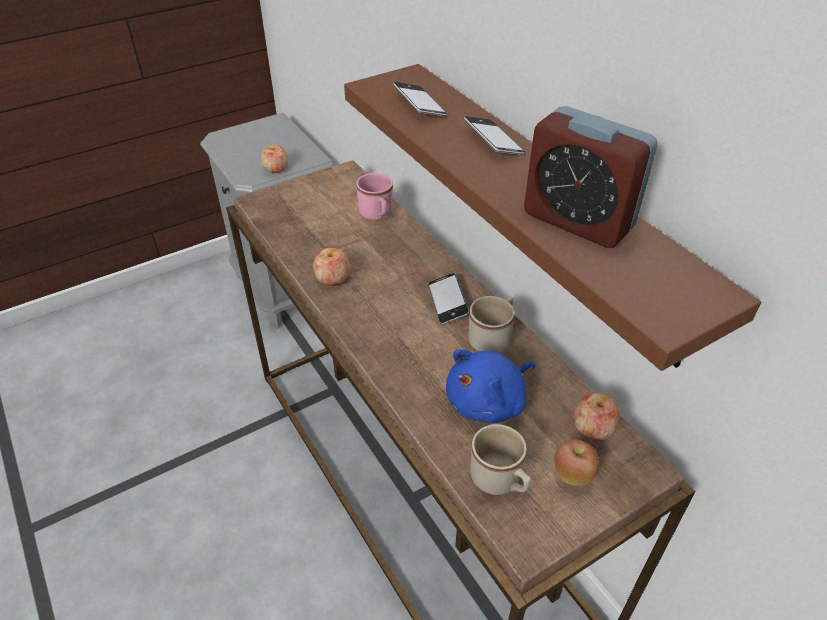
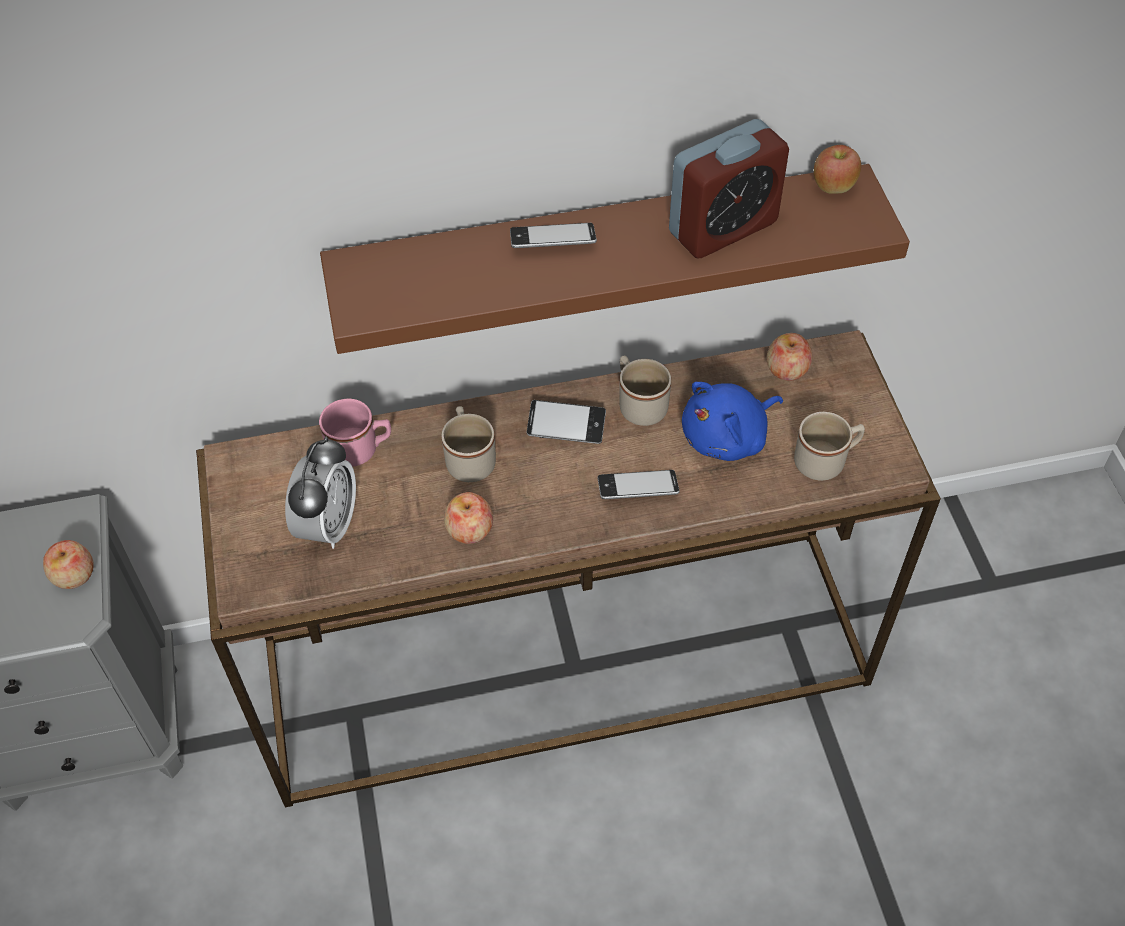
camera: 70 degrees left, 10 degrees up
(312, 218) = (328, 525): none -> alarm clock
(393, 262) = (469, 458): none -> beige mug
(419, 105) = (436, 279): phone -> phone (638, 489)
(489, 402) = (728, 437): blue plush toy -> blue plush toy turned 75 degrees clockwise
(572, 475) = (834, 405): apple -> apple (833, 187)

